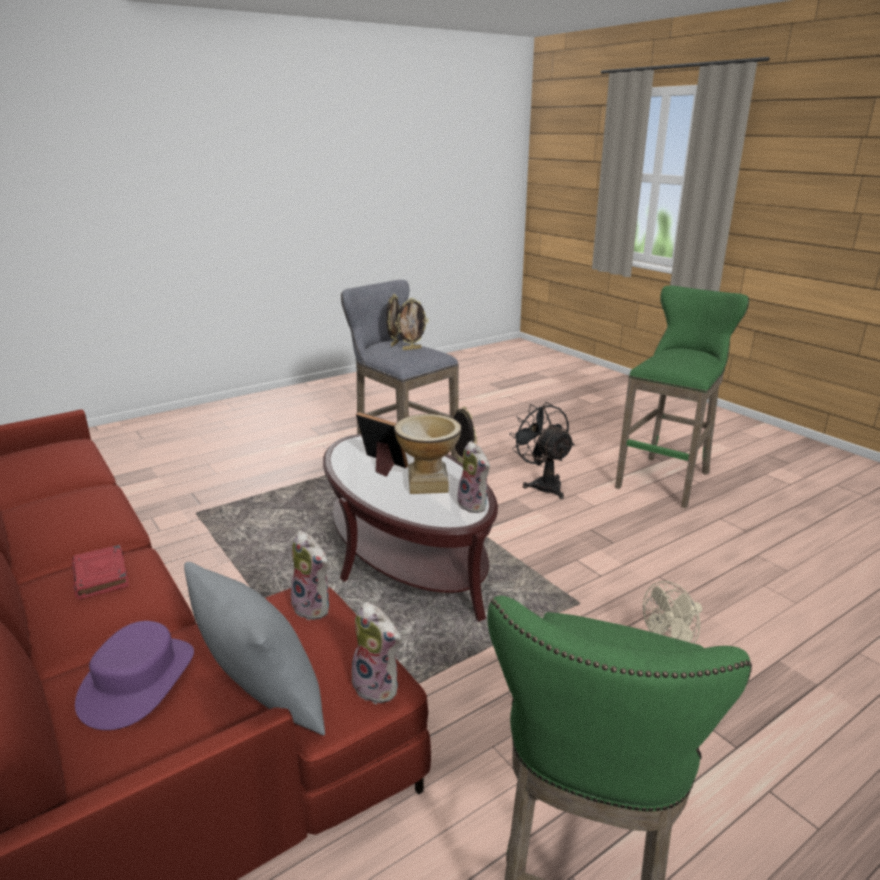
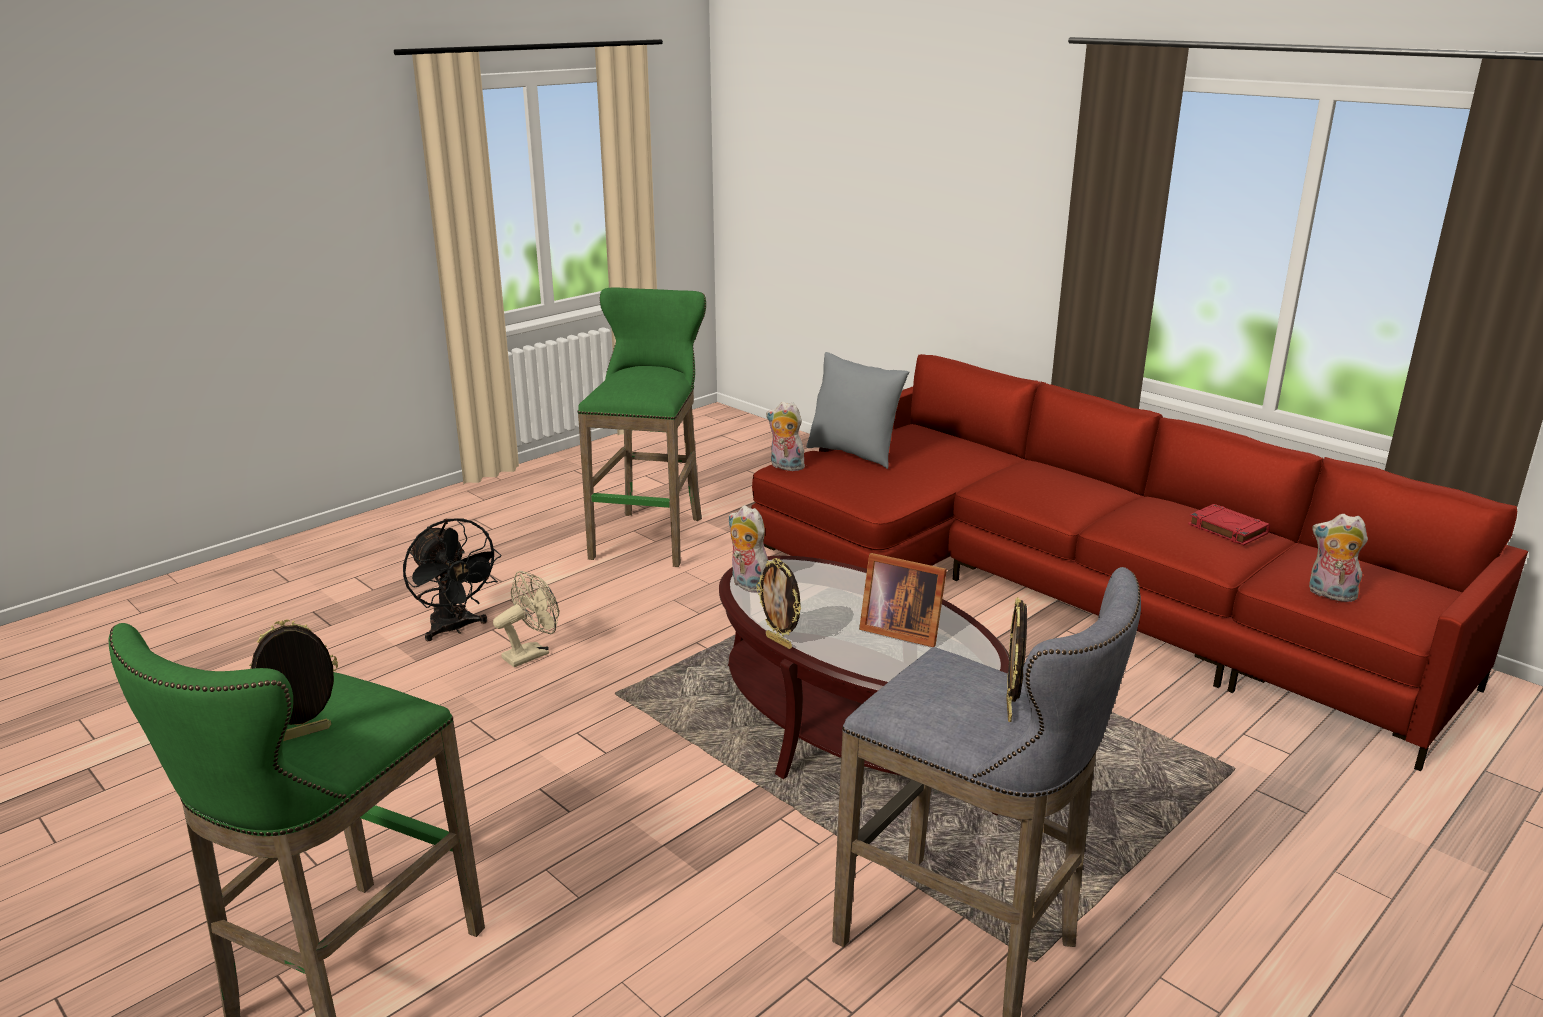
camera: 170 degrees right, 0 degrees up
(101, 576) = (1060, 490): red book -> red book (1226, 529)
(138, 681) = (945, 455): purple hat -> none
(314, 607) = (862, 495): plush toy -> plush toy (1330, 594)
(412, 349) = (951, 687): picture frame -> picture frame (305, 735)
(428, 484) = (817, 606): vase -> none
(543, 484) = (640, 922): black fan -> black fan (455, 628)

